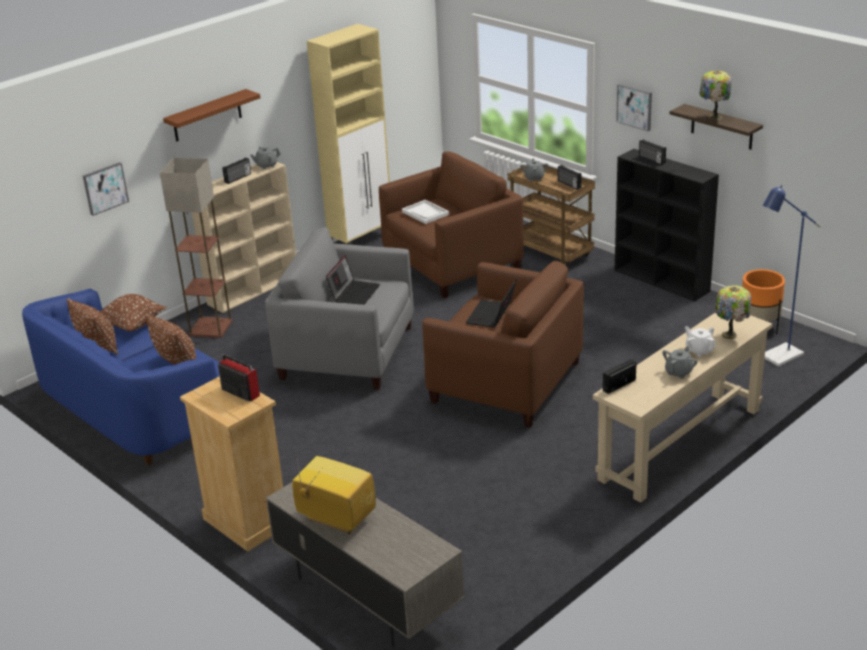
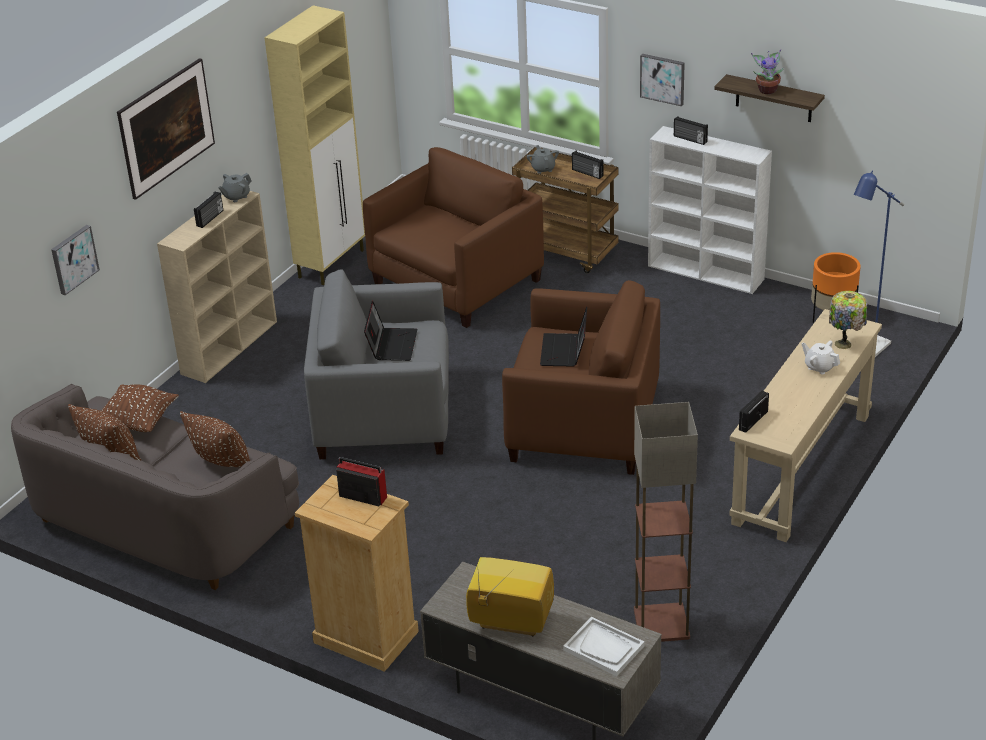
camera: 15 degrees left, 5 degrees up
(136, 408) = (162, 521): blue sofa -> grey sofa
(207, 116) = (170, 149): brown shelf -> picture
(210, 328) = (200, 405): floor lamp -> floor lamp (660, 624)
(425, 213) = (425, 227): white tray -> white tray (604, 648)
(662, 281) = (707, 273): black bookcase -> white bookcase
(679, 372) = (809, 396): grey teapot -> none
(714, 117) = (767, 90): table lamp -> potted plant

